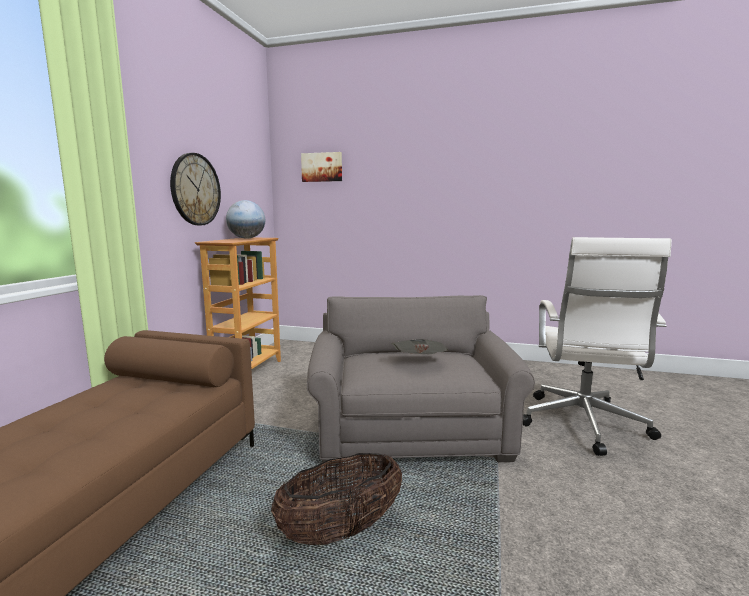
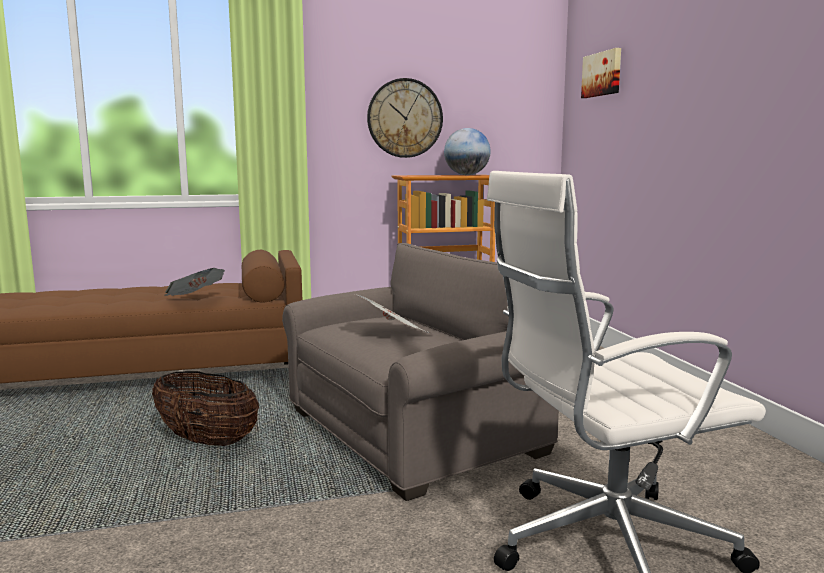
camera: 60 degrees right, 0 degrees up
(153, 410) = (195, 298): none -> newspaper

